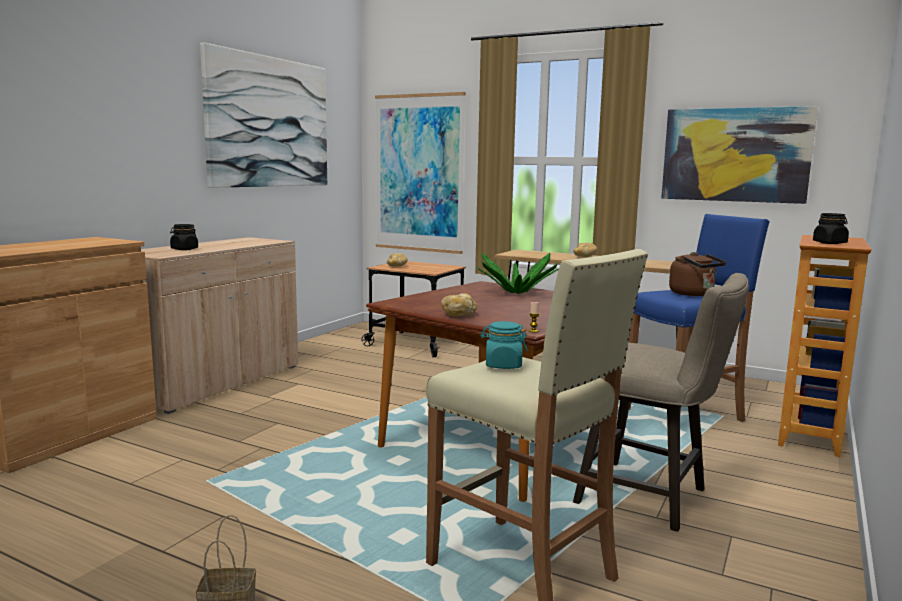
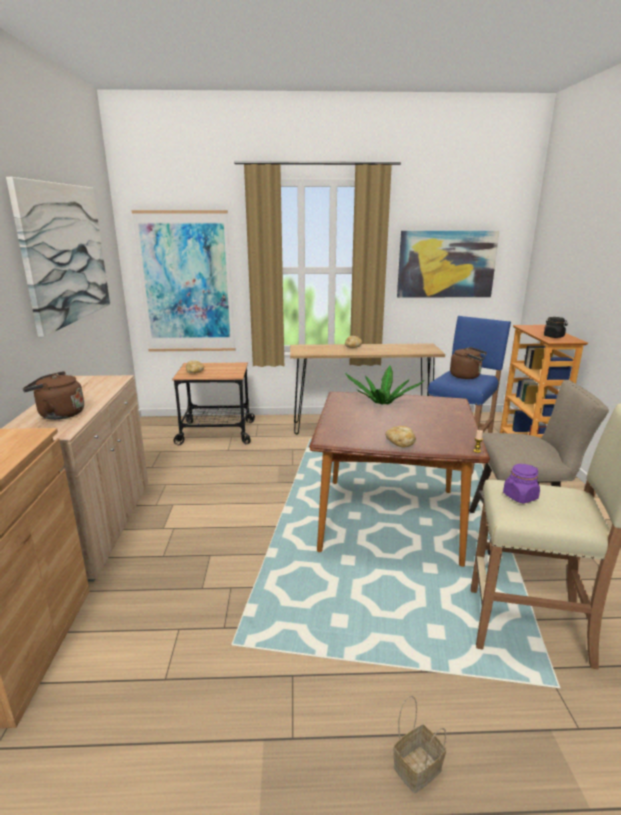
camera: 30 degrees left, 10 degrees up
(184, 249) = (58, 414): black jar -> brown kettle
(503, 365) = (520, 496): turquoise jar -> purple jar

